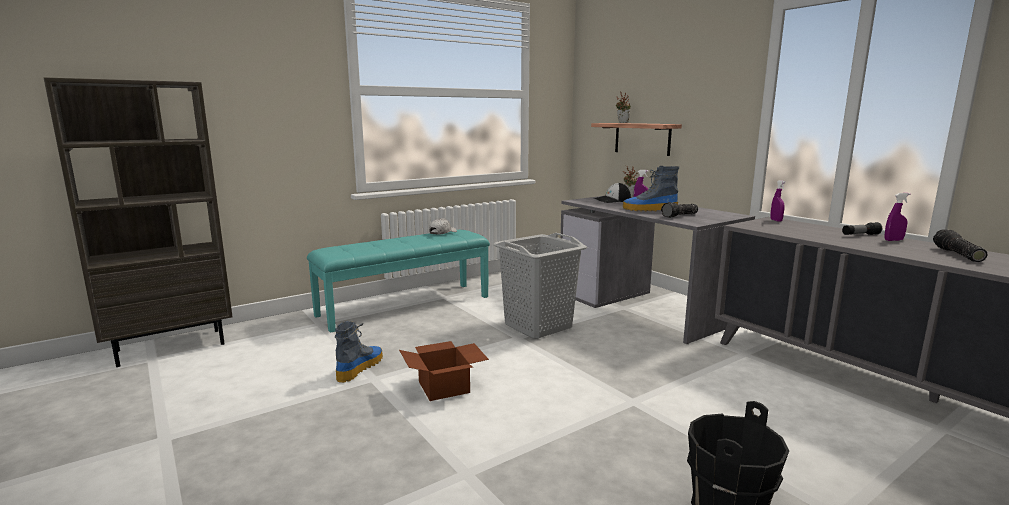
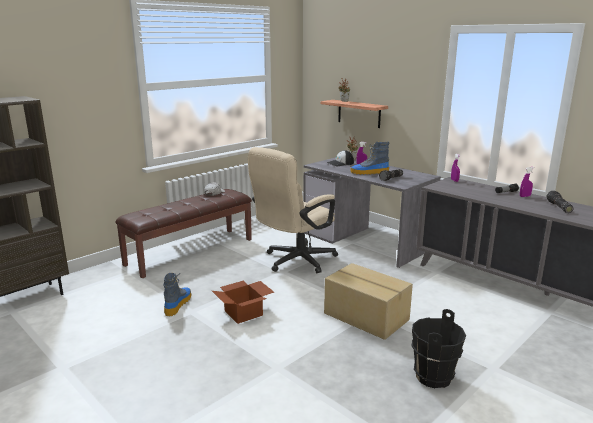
camera: 10 degrees left, 5 degrees up
(405, 305) = (190, 251): turquoise bench -> brown bench
(537, 326) = (294, 261): grey laundry basket -> beige office chair
(624, 409) = (366, 317): none -> cardboard box

